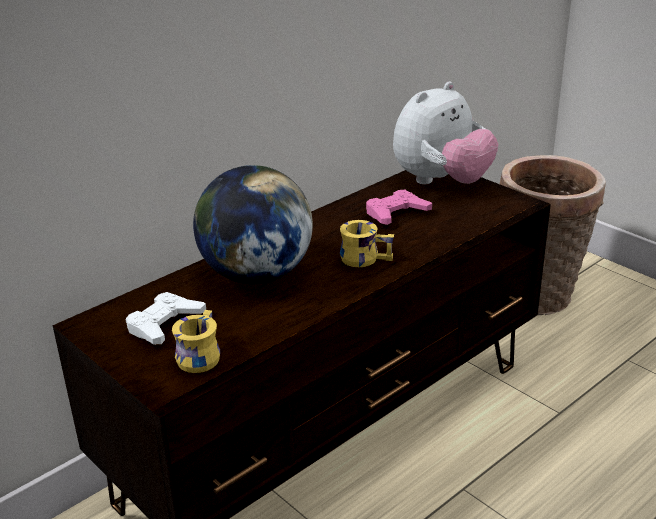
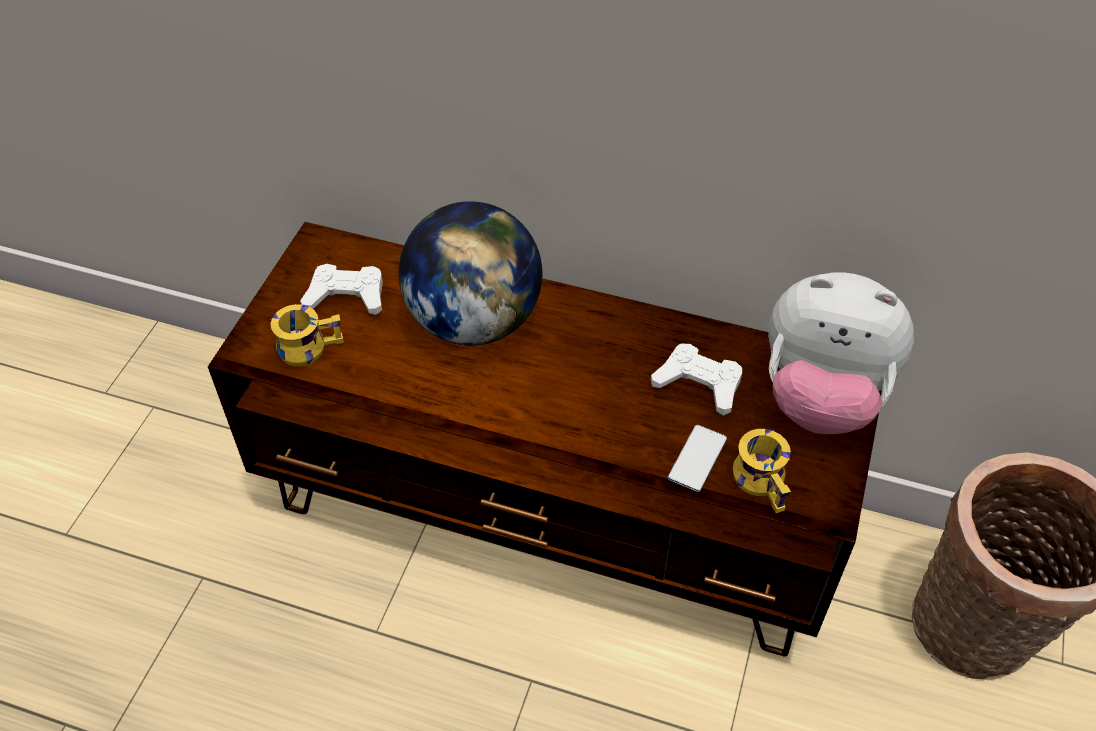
camera: 60 degrees right, 20 degrees up
(365, 257) = (571, 396): yellow mug -> yellow mug (765, 481)
(396, 213) = (699, 383): pink game controller -> white game controller
(454, 230) = (697, 458): none -> phone

